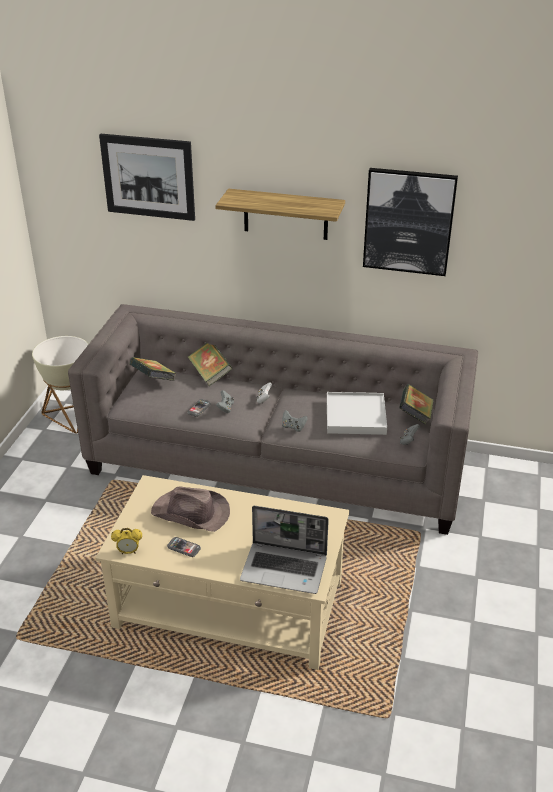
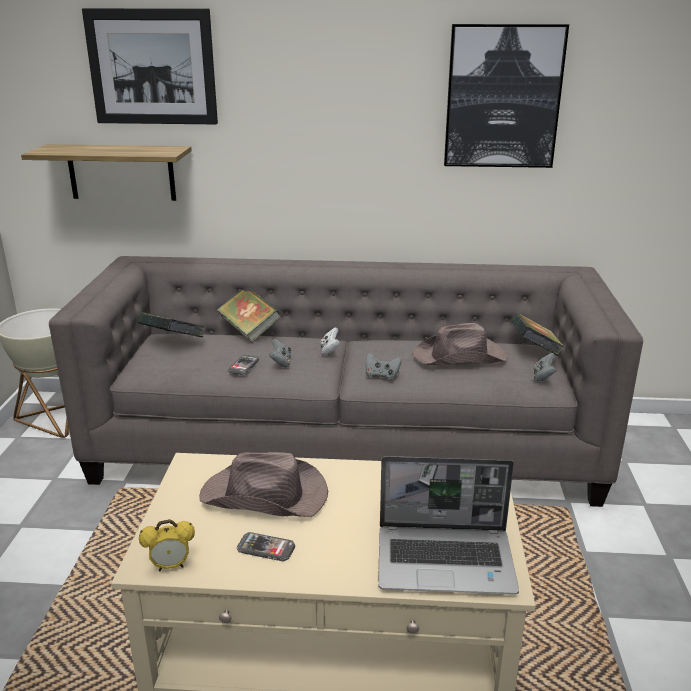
camera: 10 degrees left, 10 degrees down
(285, 214) = (340, 104): shelf -> shelf (121, 172)
(356, 416) = (460, 357): white tray -> brown hat

